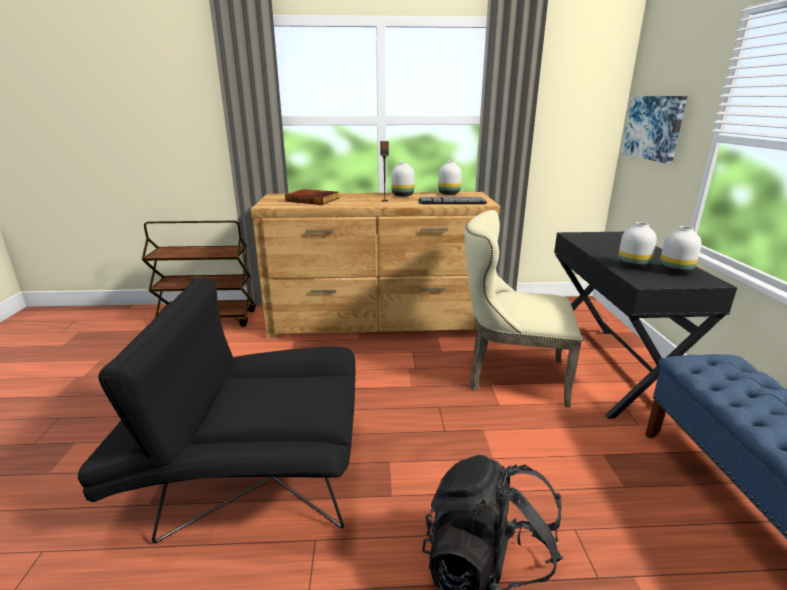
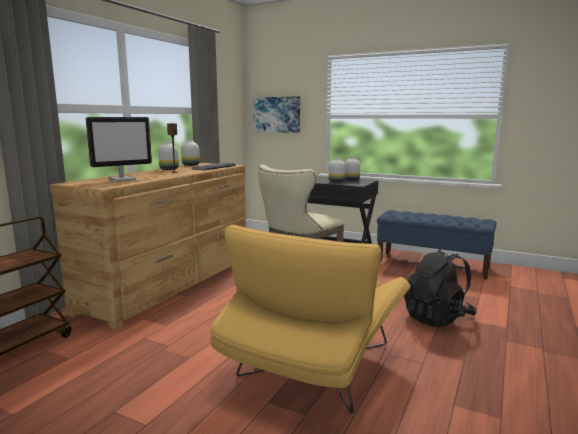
camera: 60 degrees left, 10 degrees down
(249, 478) = (313, 367): black armchair -> yellow armchair
(313, 200) = (122, 179): book -> monitor

